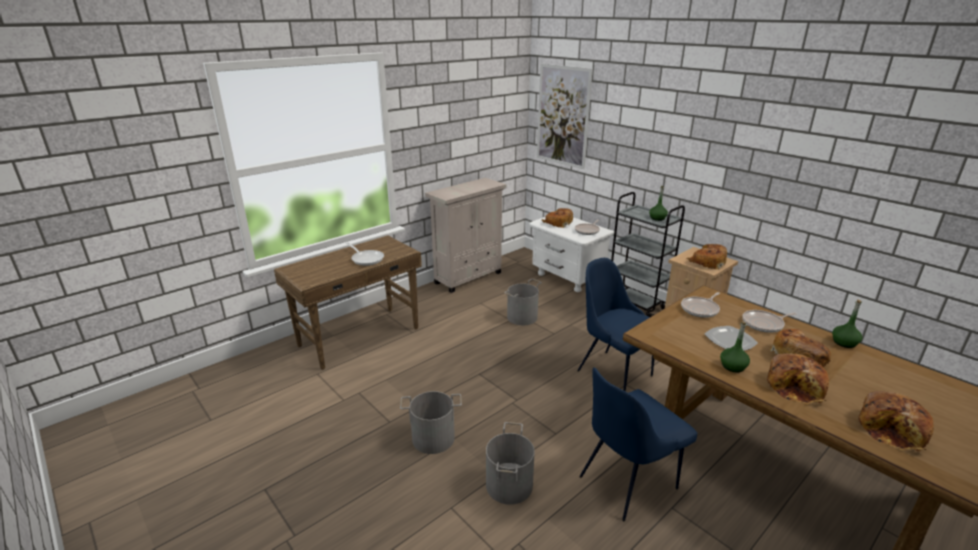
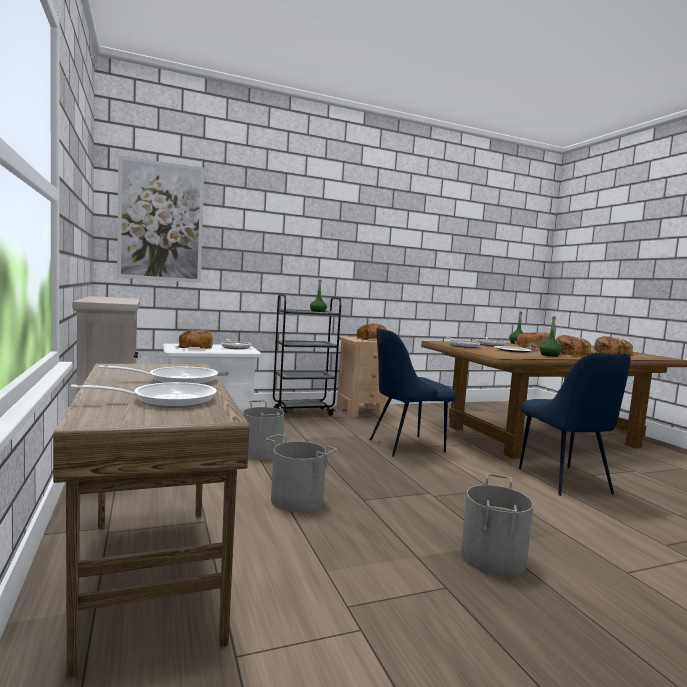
camera: 70 degrees left, 20 degrees down
(326, 269) = (166, 400): none -> frying pan
(508, 485) = (578, 530): grey bucket -> grey bucket (296, 500)

